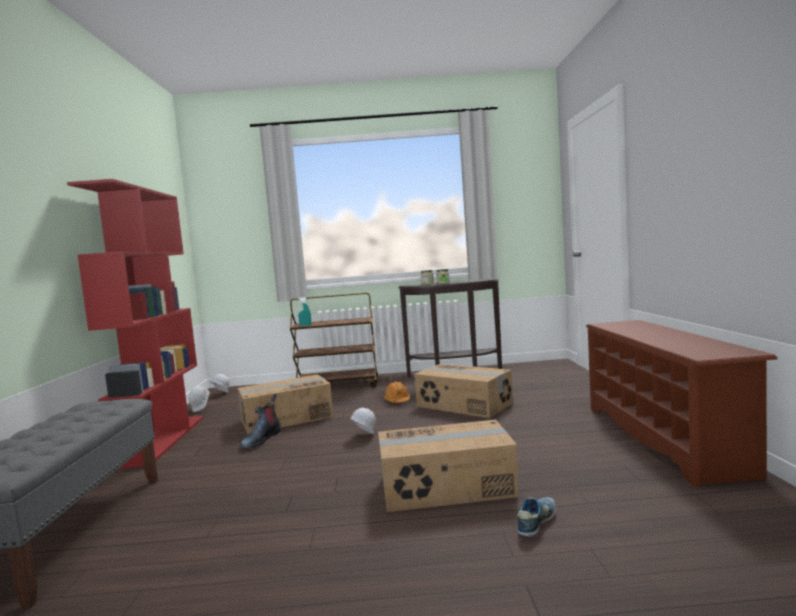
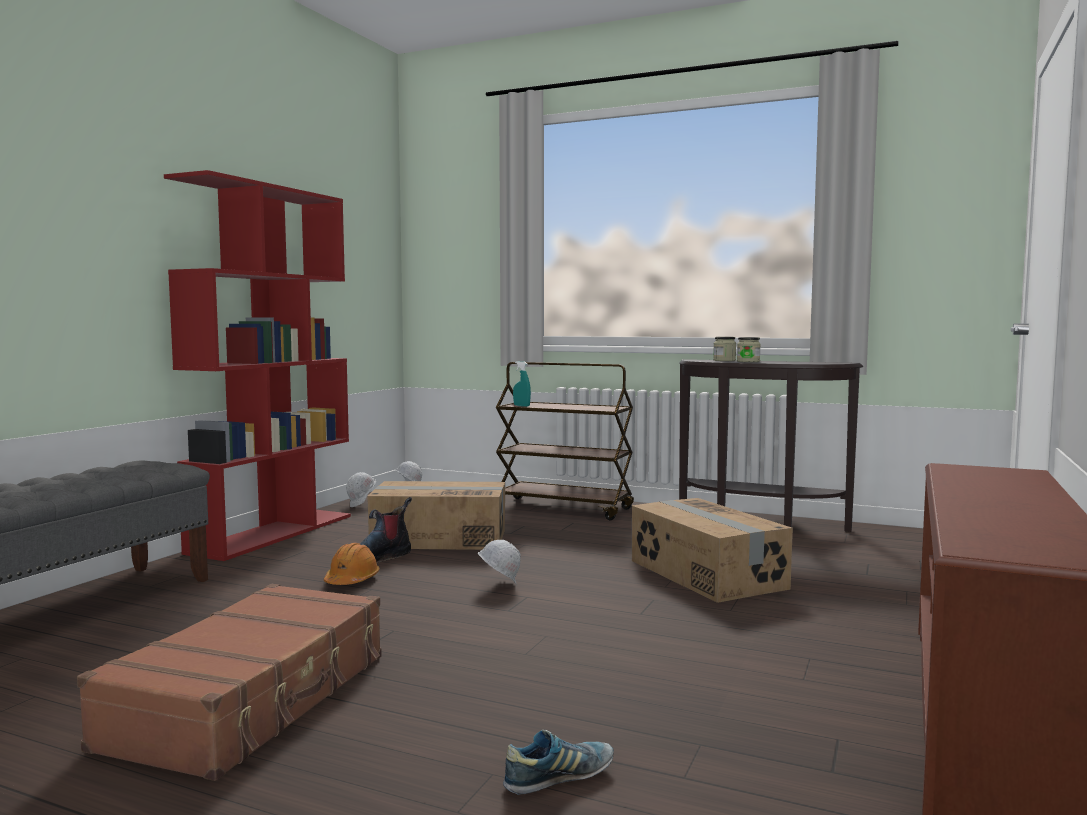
camera: 25 degrees right, 0 degrees up
(309, 541) = (252, 700): none -> brown suitcase
(397, 401) = (615, 546): orange hard hat -> orange hard hat (352, 580)
(447, 487) = (508, 686): cardboard box -> none

